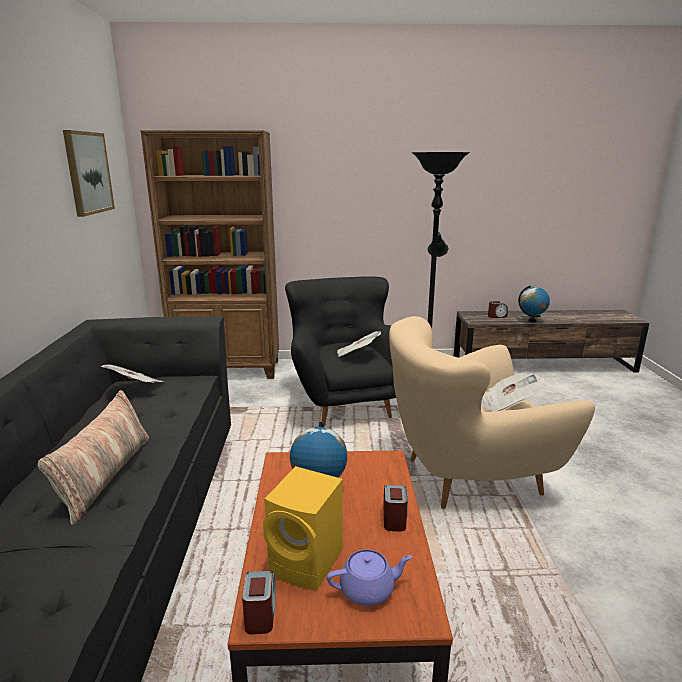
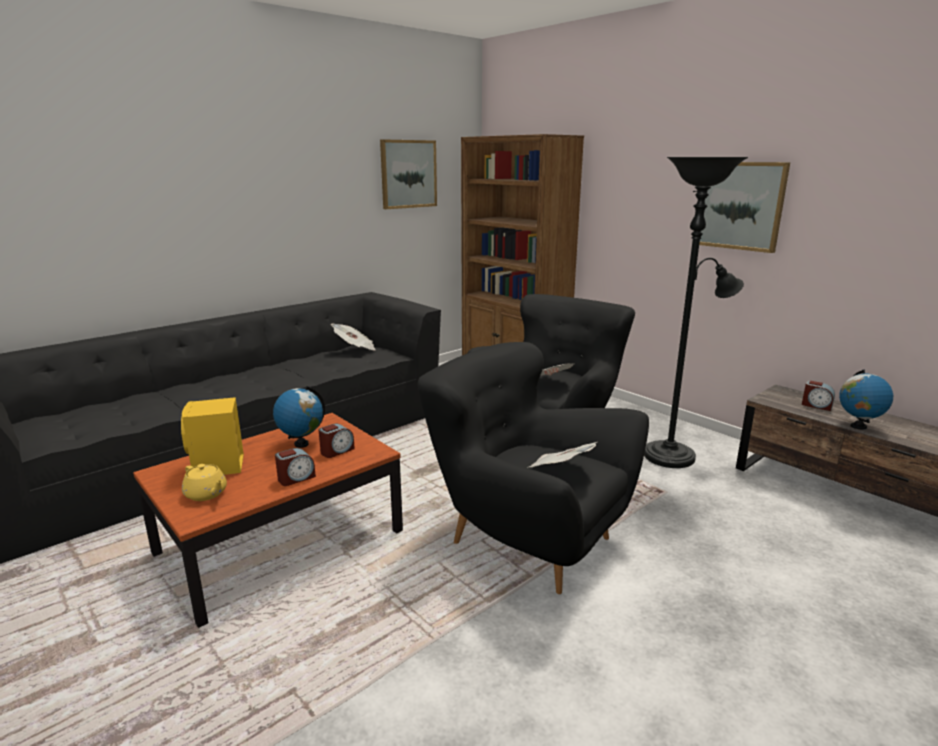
camera: 50 degrees right, 0 degrees up
(105, 475) = (246, 385): pillow -> none
(260, 613) = (162, 471): alarm clock -> alarm clock (337, 451)
(368, 590) = (206, 494): purple teapot -> yellow teapot
(418, 189) = (739, 206): none -> picture
(469, 476) = (526, 539): beige armchair -> black armchair

